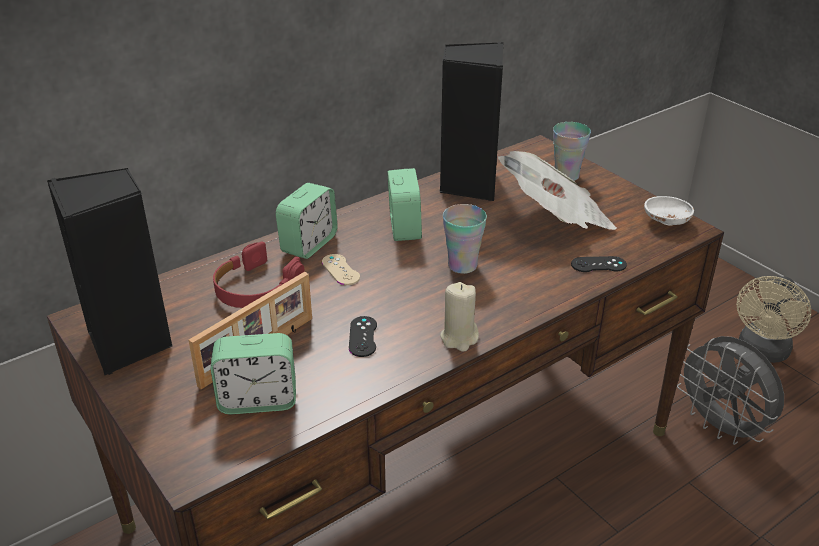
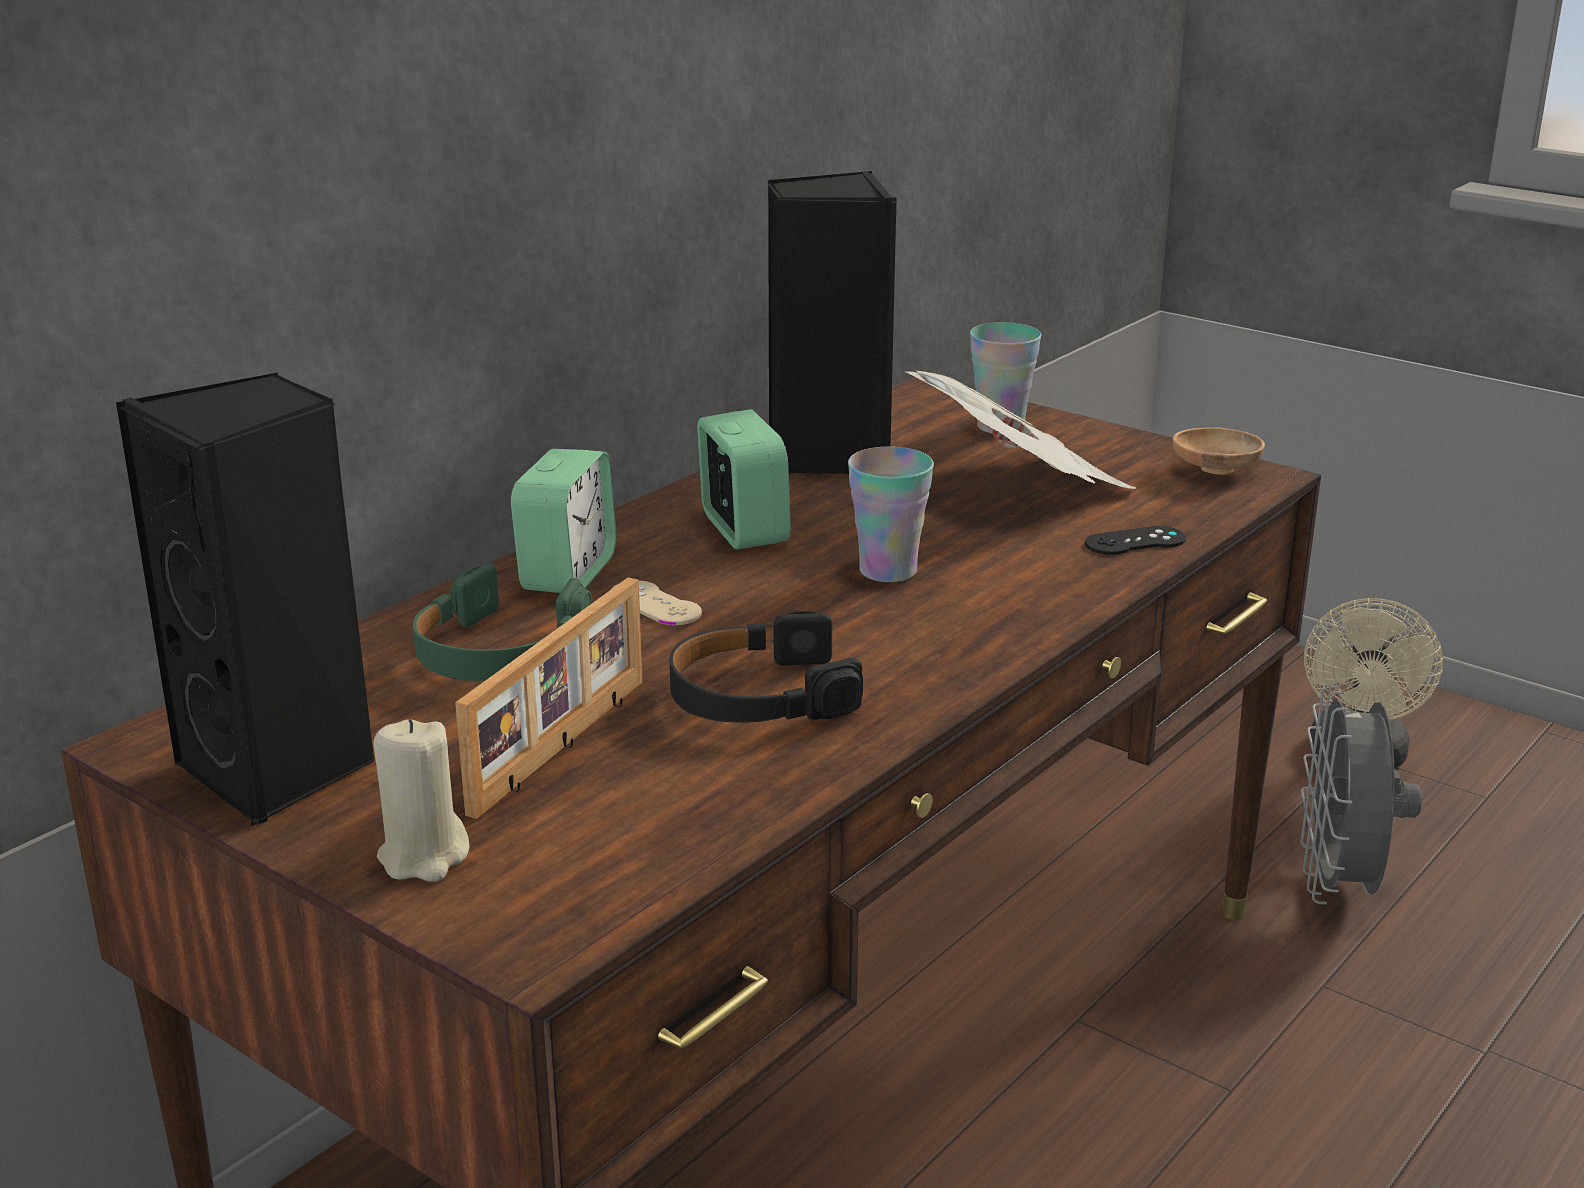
camera: 15 degrees left, 10 degrees down
(255, 288) = (497, 650): red headphones -> green headphones
(258, 400) = (606, 818): alarm clock -> none
(363, 336) = (760, 696): black game controller -> black headphones
(459, 338) = (946, 674): beige candle -> beige candle (424, 856)
(666, 221) = (1215, 471): white bowl -> brown bowl
(721, 427) = (1340, 887): grey fan -> grey fan turned 60 degrees clockwise

